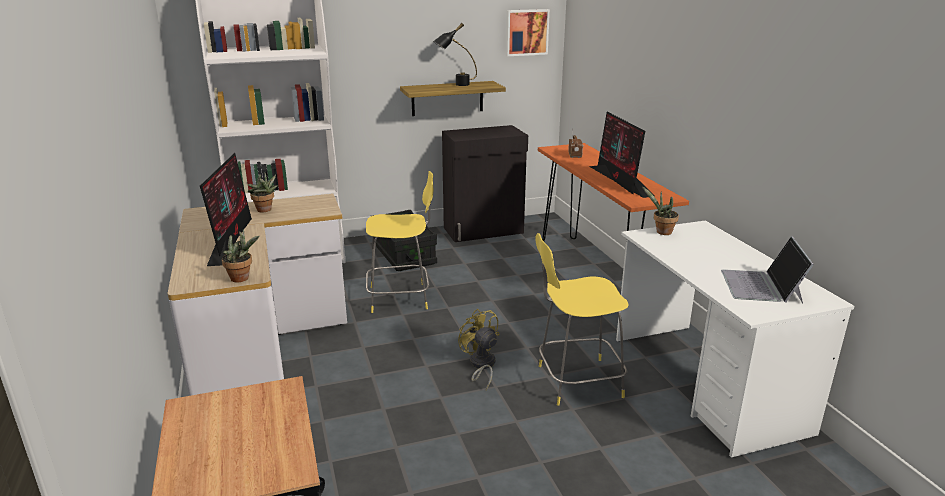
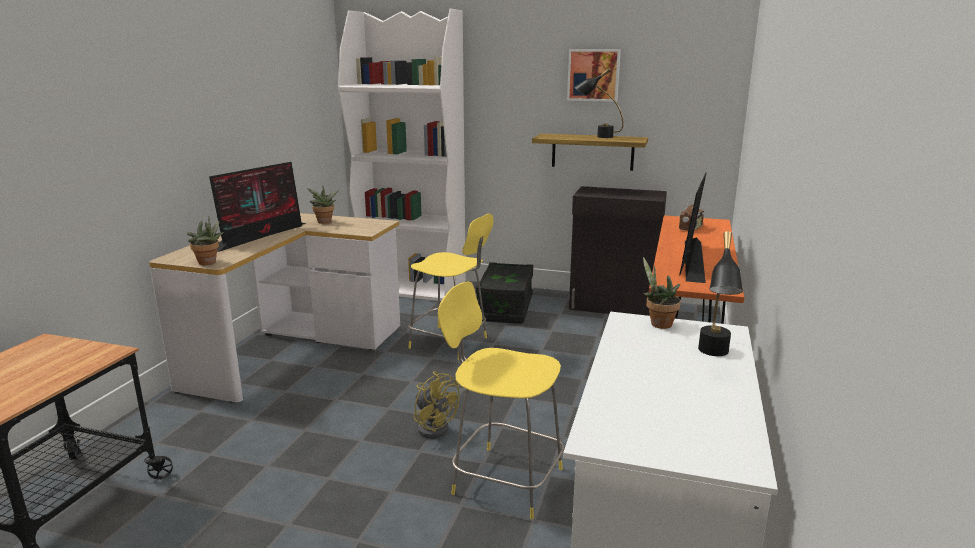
camera: 35 degrees right, 5 degrees down
(481, 365) = (434, 426): yellow fan -> yellow fan turned 135 degrees clockwise
(526, 32) = (695, 83): picture -> picture (593, 75)
(721, 244) = (713, 356): none -> black table lamp
(761, 286) = (673, 416): laptop -> none

